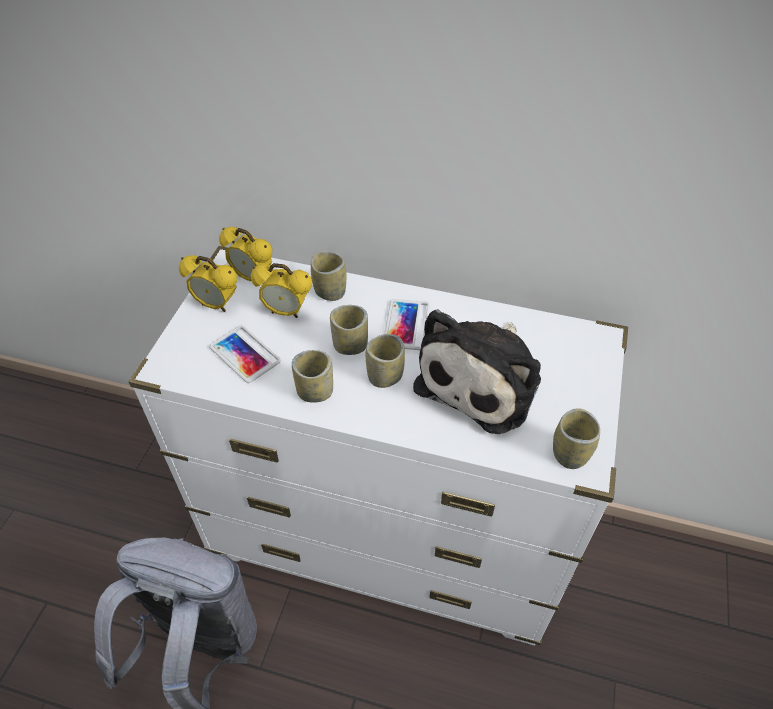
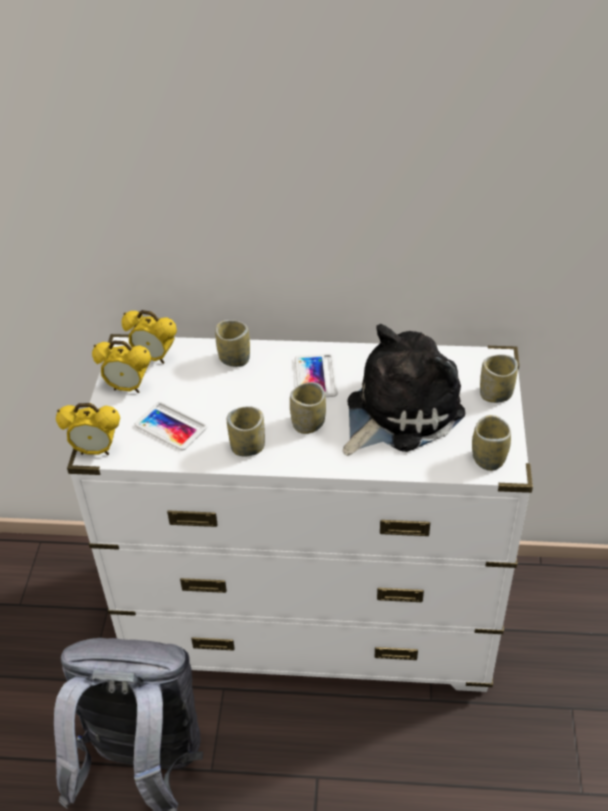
camera: 10 degrees left, 5 degrees down
(286, 312) = (198, 383): alarm clock -> alarm clock (96, 451)
(350, 345) = (268, 403): cup -> cup (495, 394)
(483, 380) = (398, 412): plush toy -> plush toy turned 150 degrees counterclockwise

